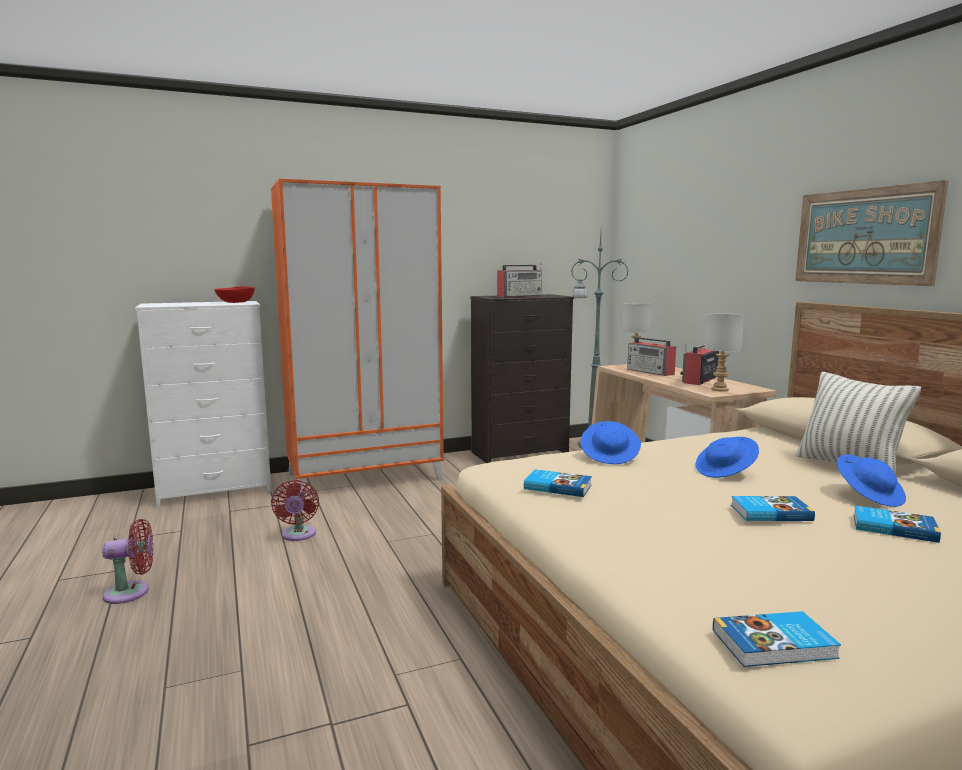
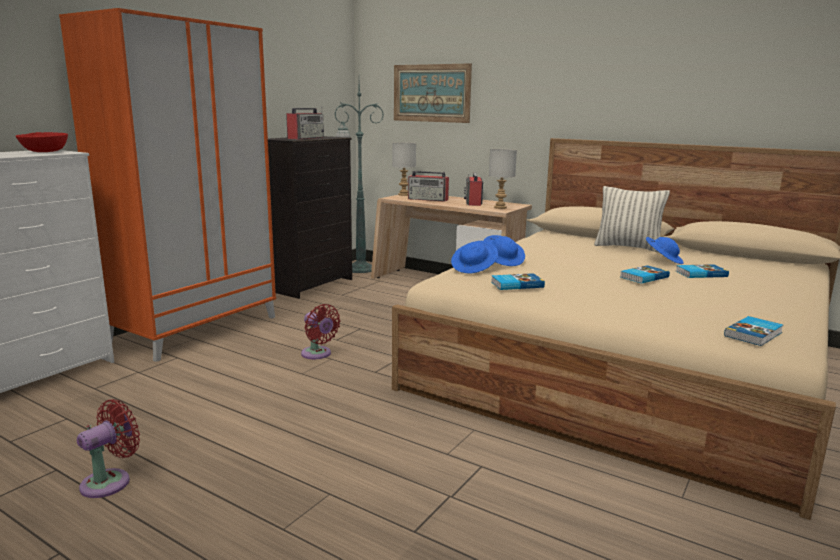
camera: 35 degrees left, 5 degrees up
(298, 535) = (210, 389): red fan -> red fan (318, 354)
(725, 472) = (581, 259): blue hat -> blue hat (474, 268)
(864, 236) = (596, 91): picture -> picture (431, 93)

